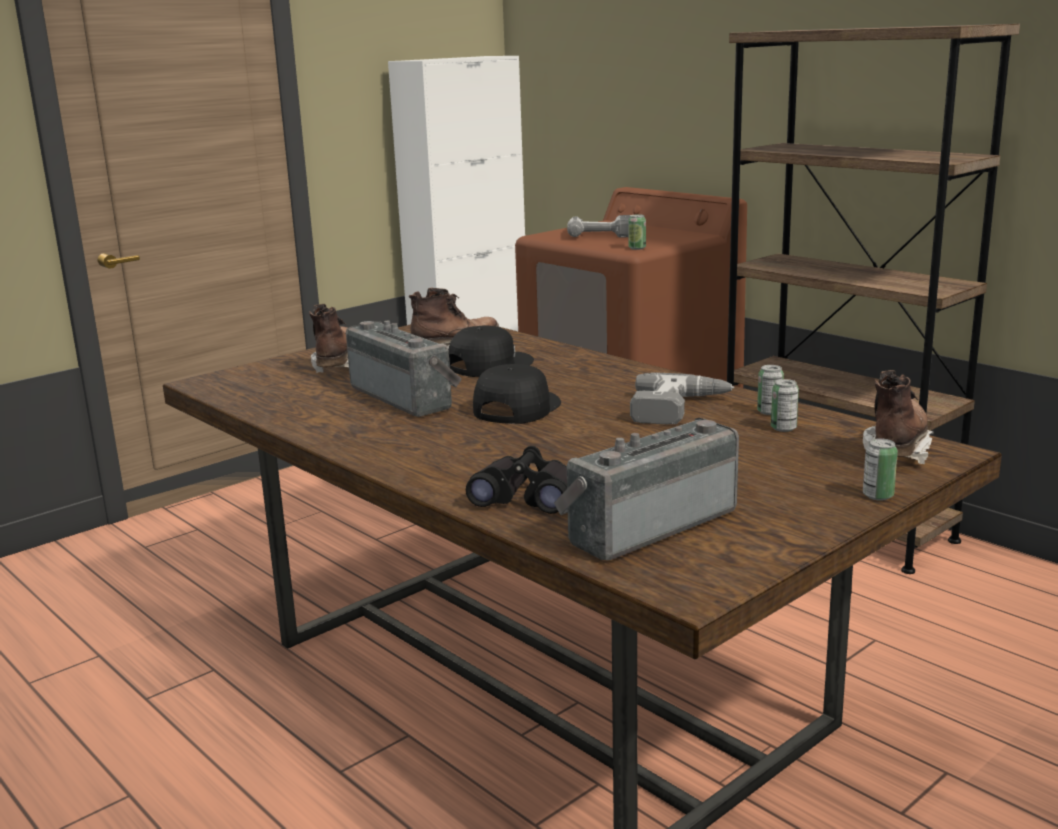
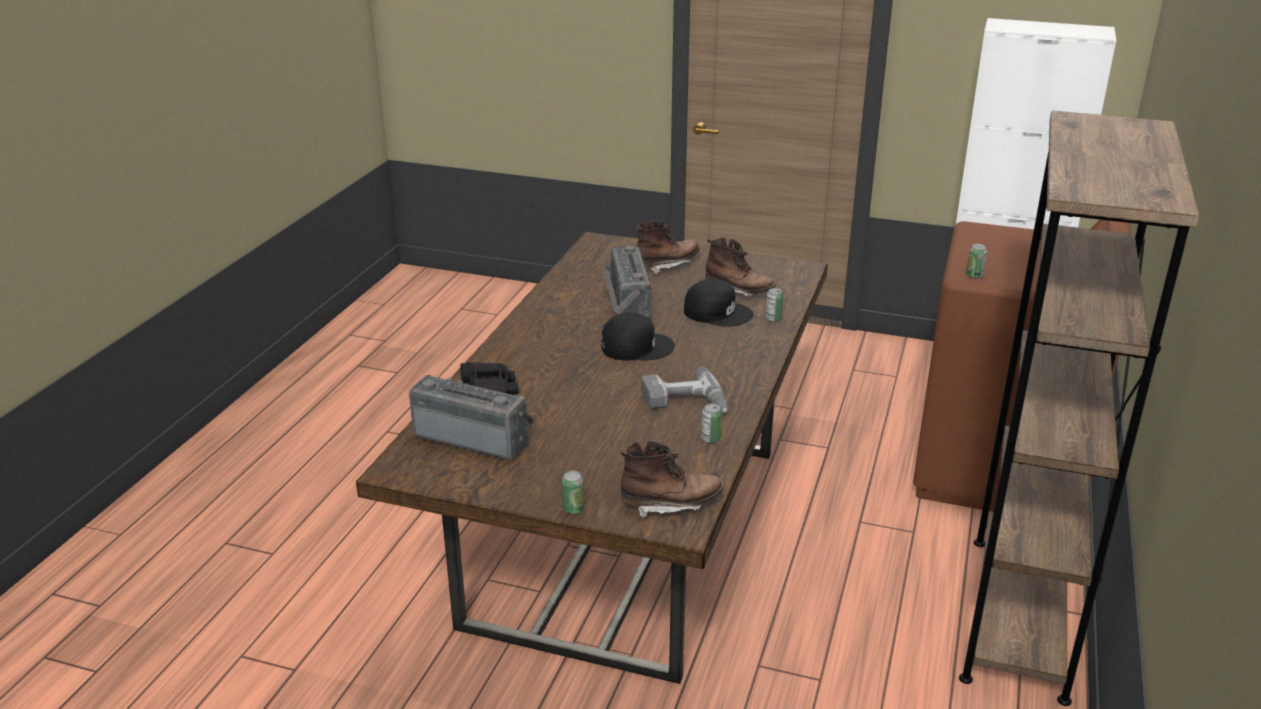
camera: 60 degrees right, 10 degrees up
(406, 397) = (624, 306): radio -> radio turned 150 degrees clockwise
(599, 233) = (1015, 247): power drill -> none
(783, 428) = (678, 451): can -> can (773, 319)

